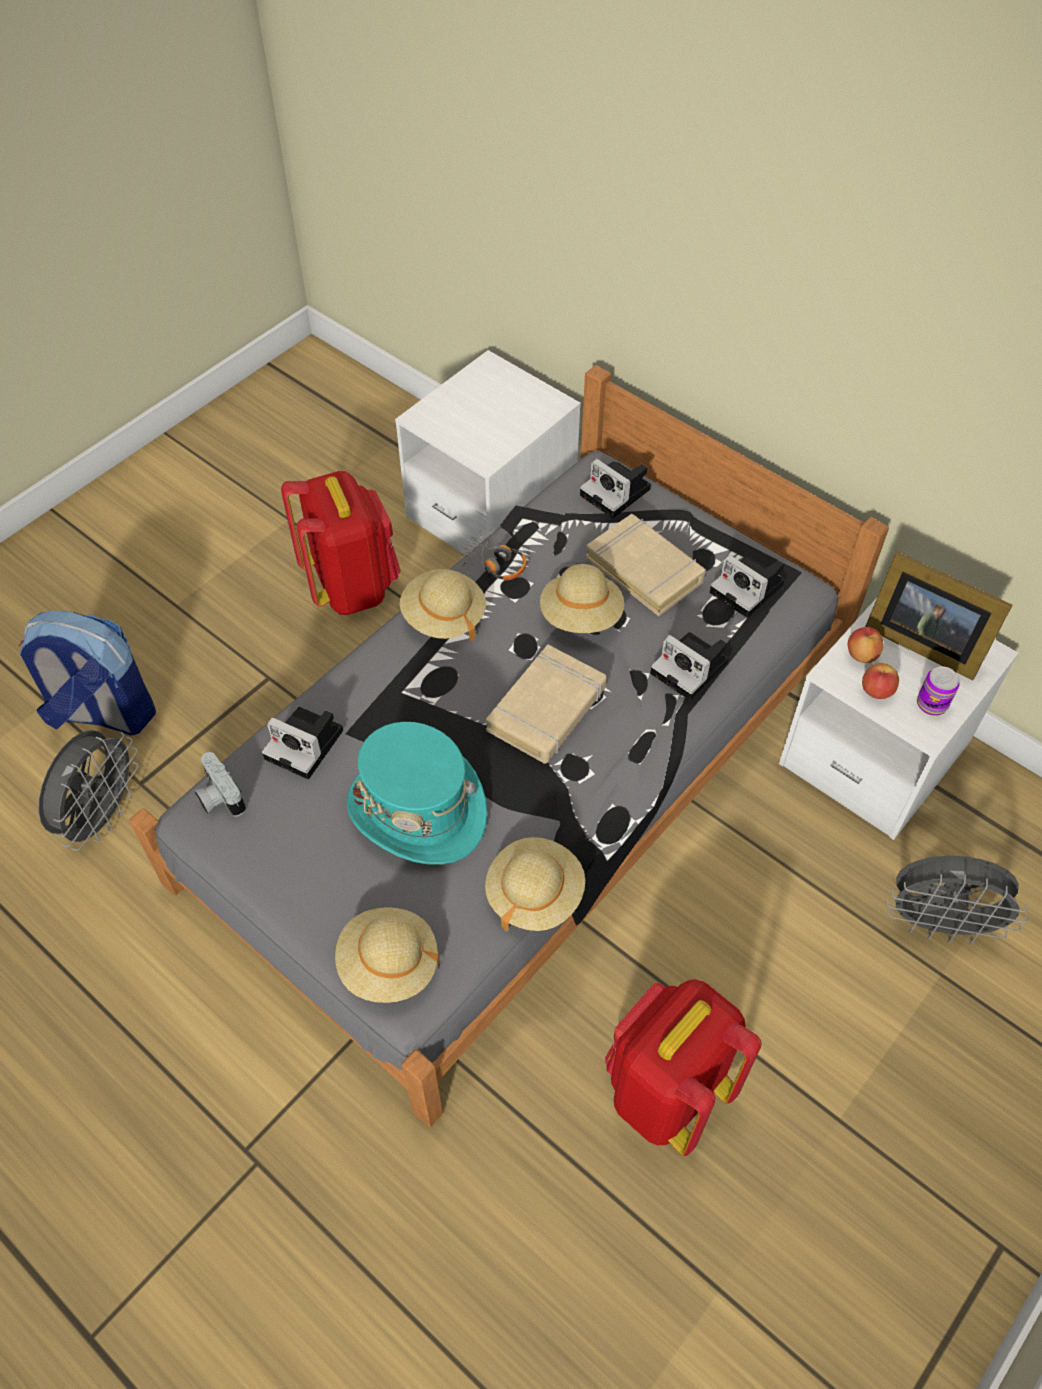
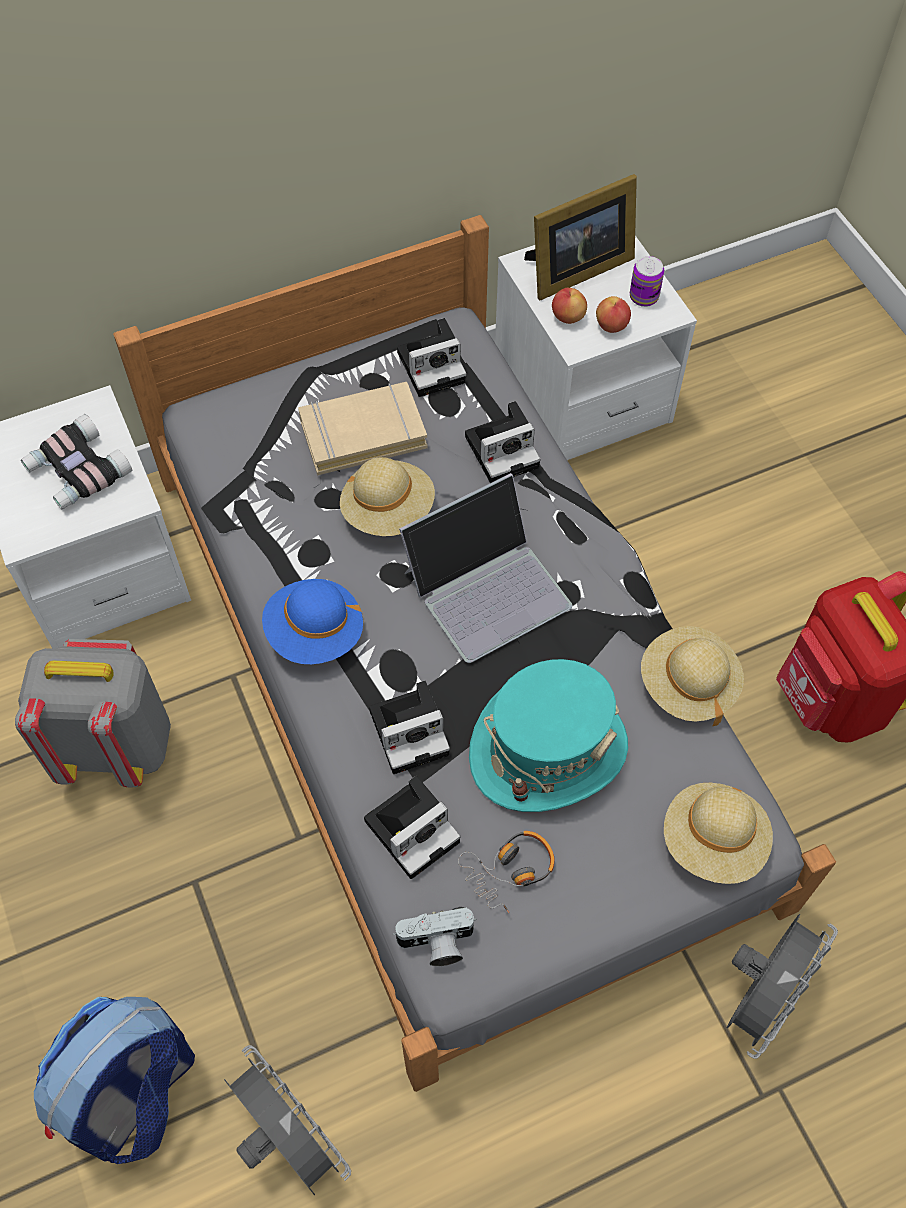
camera: 65 degrees left, 5 degrees up
(352, 586) = (116, 745): red backpack -> grey backpack
(443, 617) = (315, 633): beige hat -> blue hat
(493, 419) = (77, 471): none -> binoculars
(494, 563) = (271, 558): headphones -> headphones (510, 871)
(547, 709) = (487, 587): beige book -> laptop
(617, 493) = (245, 413): camera -> camera (412, 730)
(938, 923) = (760, 432): grey fan -> grey fan (760, 997)

